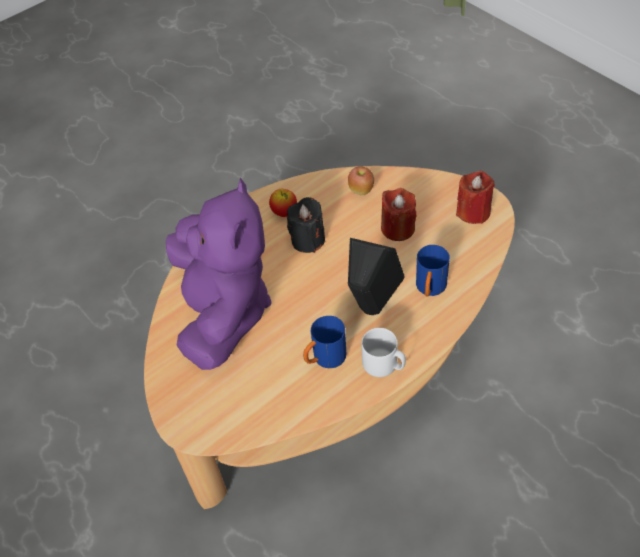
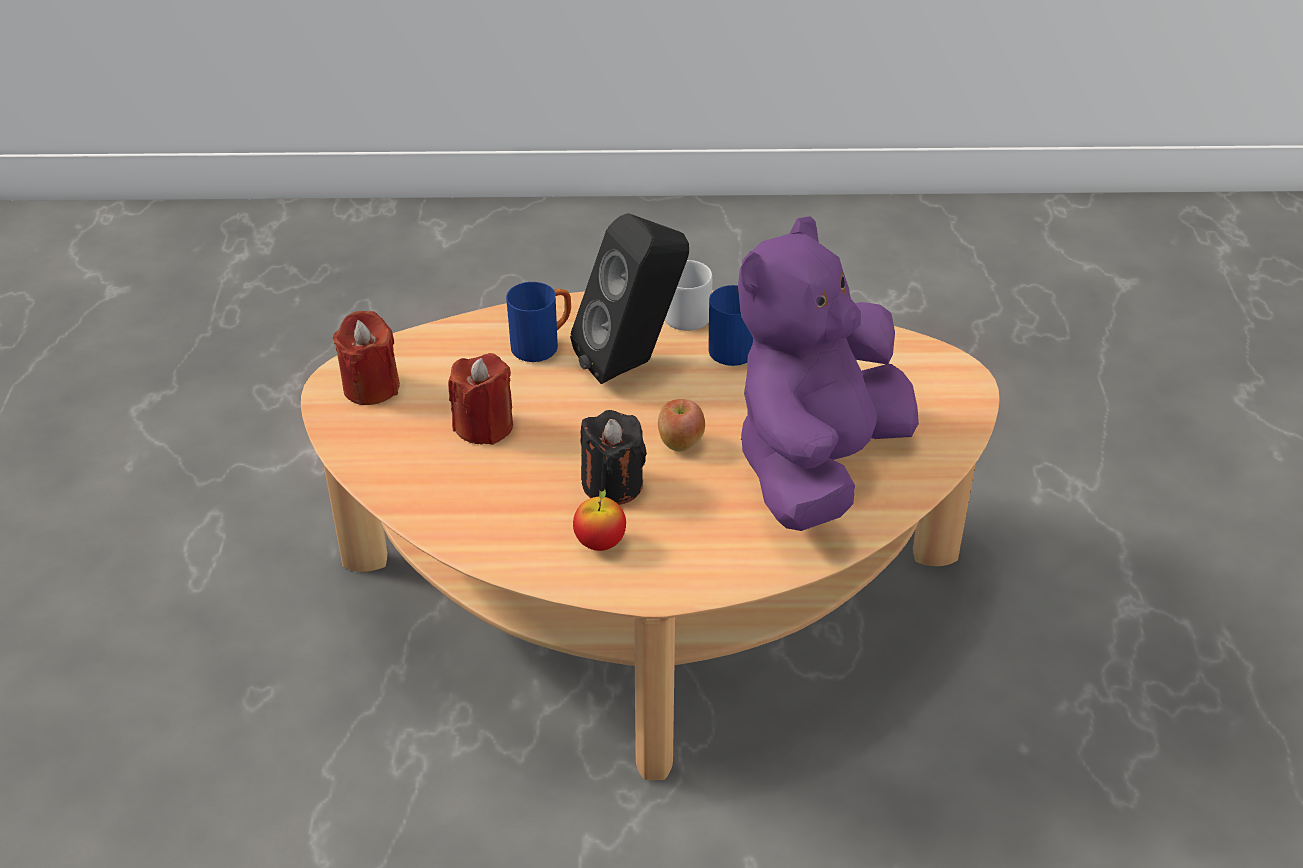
camera: 145 degrees left, 10 degrees down
(361, 190) = (459, 503): apple -> apple (680, 443)

